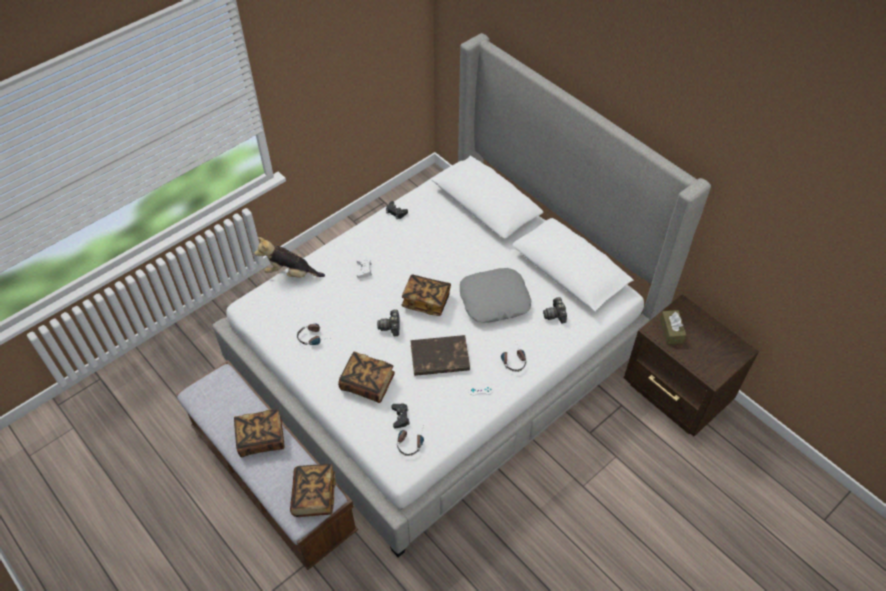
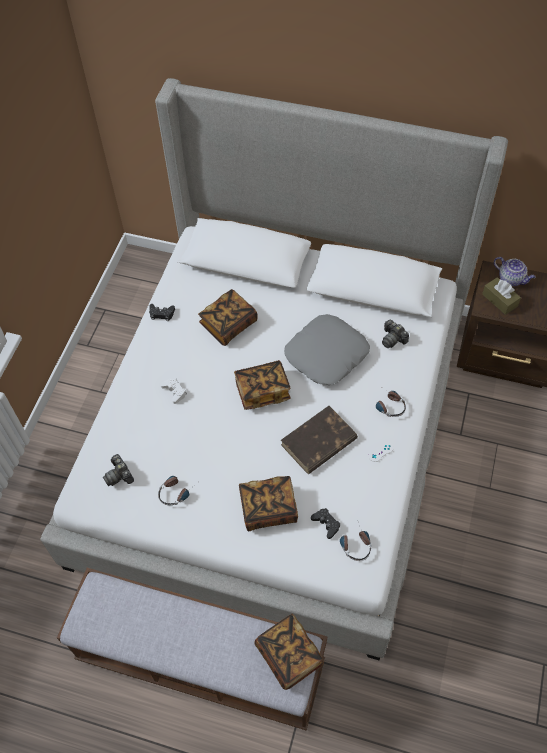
camera: 30 degrees left, 5 degrees up
(261, 439) = (190, 630): book -> book (228, 324)
(291, 273) = (99, 436): plush toy -> none
(391, 326) = (247, 436): camera -> camera (119, 475)
(695, 320) = (511, 279): none -> teapot

